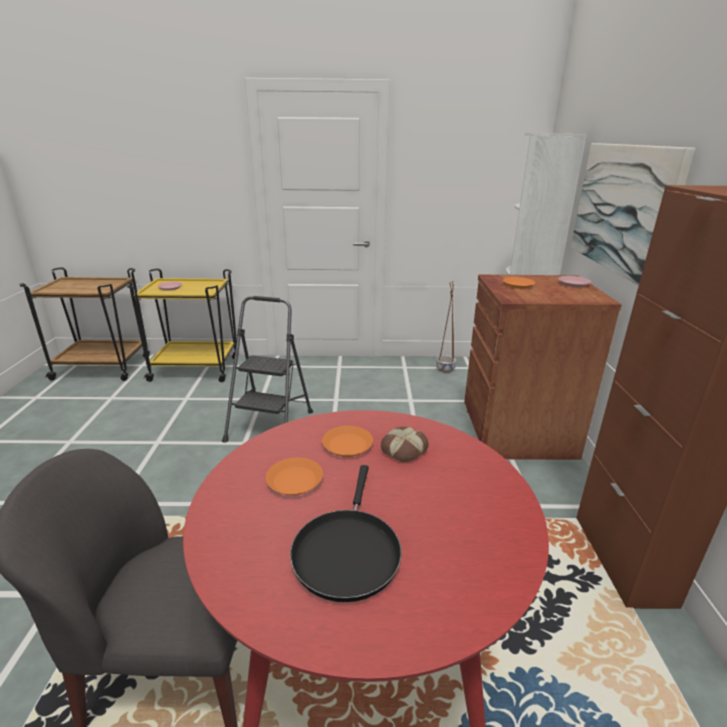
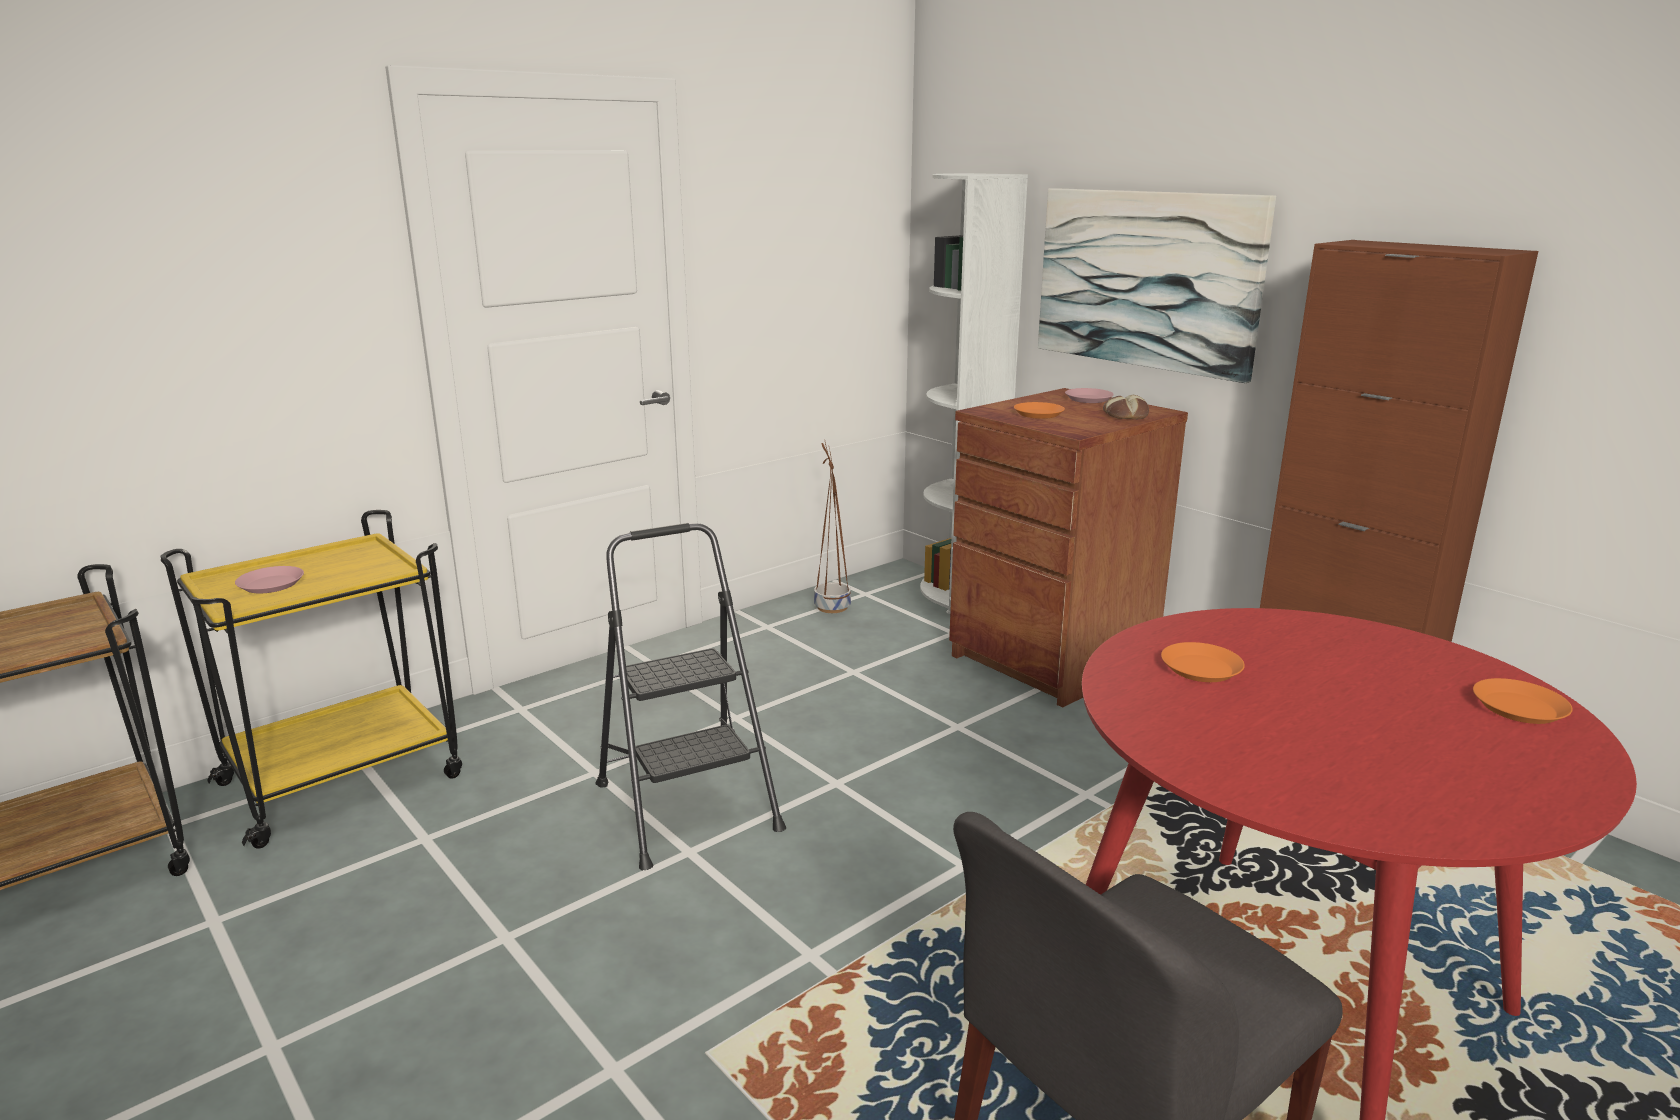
camera: 40 degrees left, 5 degrees down
(294, 480) = (1240, 725): orange plate -> orange plate (1519, 708)
(347, 551) = (1421, 750): black frying pan -> none
(403, 449) = (1255, 647): bread -> bread (1125, 415)

